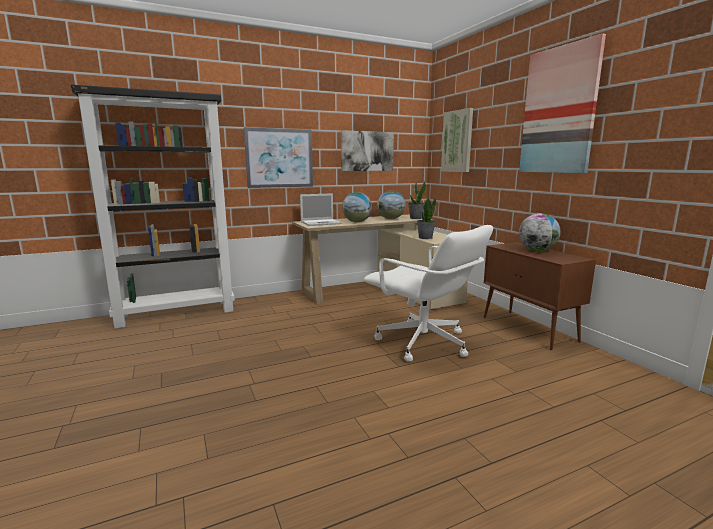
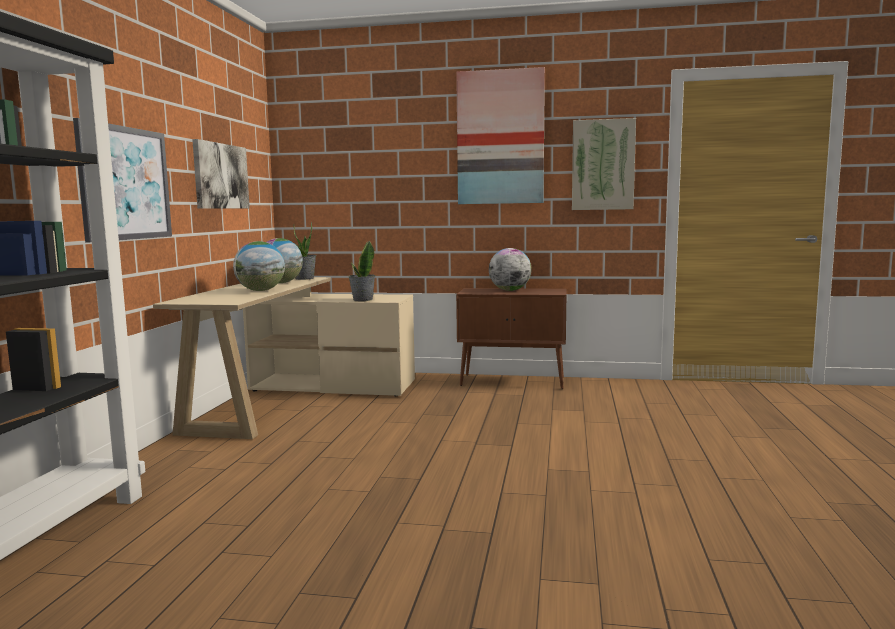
camera: 55 degrees left, 5 degrees down
(321, 223) = (217, 298): laptop -> none
(423, 343) = (476, 422): white office chair -> none
(457, 141) = (338, 166): picture -> picture (603, 165)

